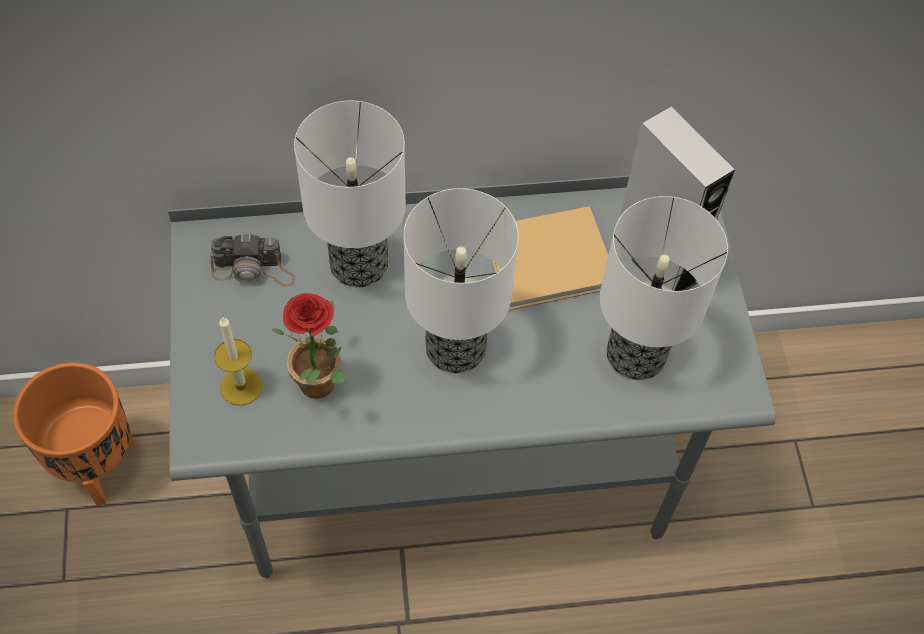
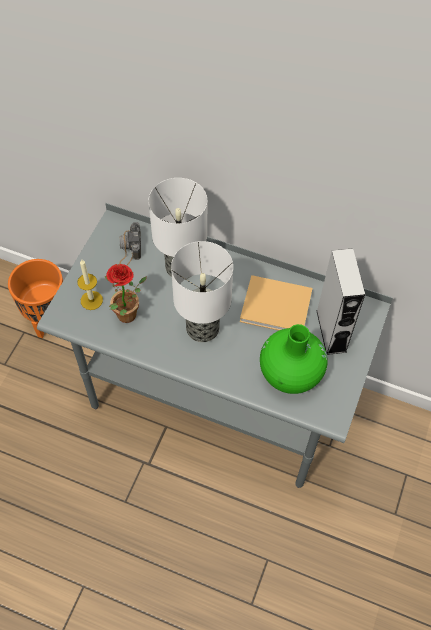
camera: 30 degrees right, 0 degrees up
(254, 270) = (130, 248): camera -> camera turned 60 degrees clockwise
(634, 355) = (290, 373): table lamp -> green vase

